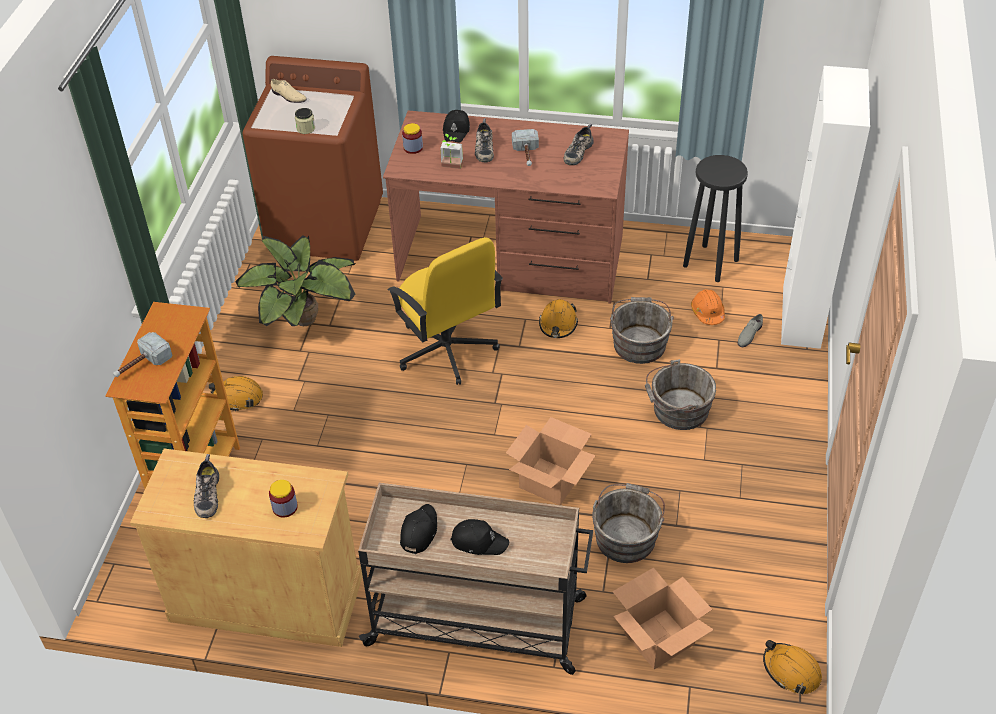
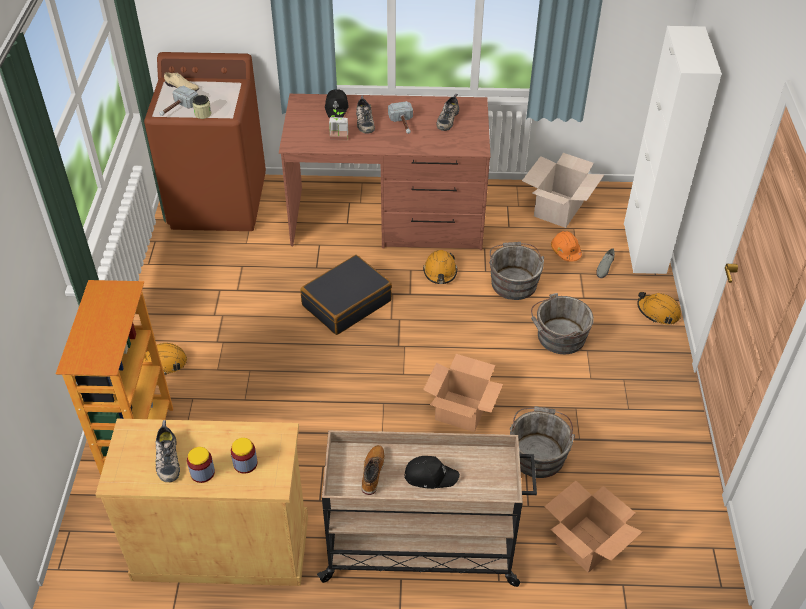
camera: 10 degrees left, 0 degrees up
(141, 365) = (87, 340): hammer -> hammer (177, 109)
(306, 322) = (215, 289): potted plant -> none
(413, 148) = (301, 125): jar -> jar (202, 473)
(418, 531) = (372, 472): black cap -> boot
(446, 350) = (346, 303): yellow office chair -> black suitcase
(710, 263) = (558, 209): black stool -> cardboard box
(791, 671) = (707, 559): orange hard hat -> orange hard hat (658, 312)

